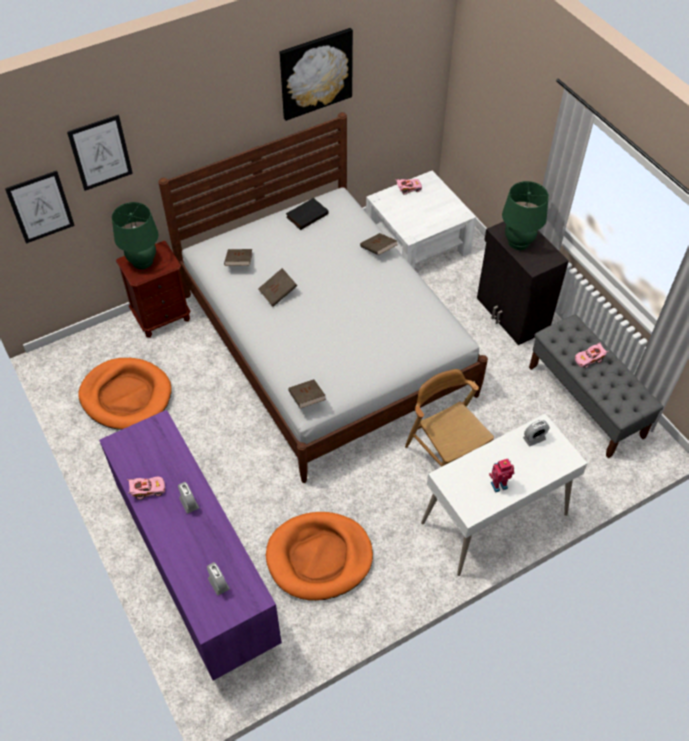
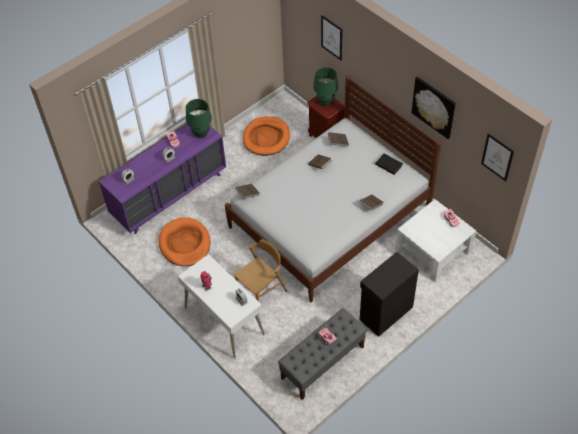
camera: 80 degrees right, 0 degrees up
(40, 207) = (304, 34): picture -> picture (497, 157)
(518, 242) = (390, 270): green table lamp -> green table lamp (201, 133)

